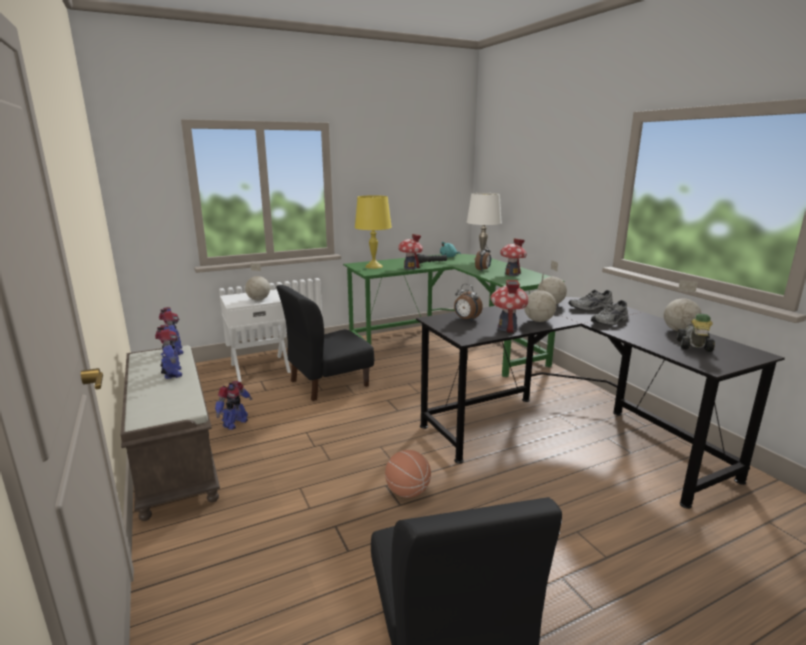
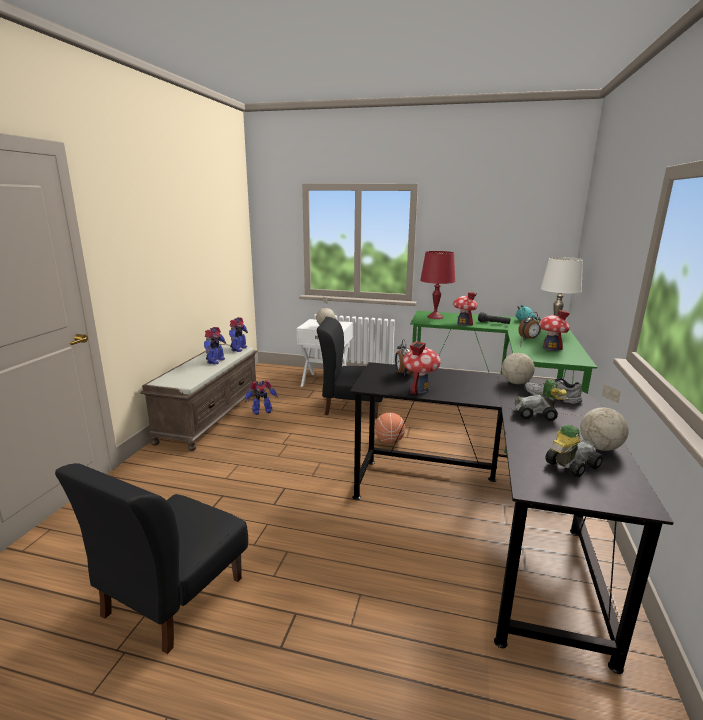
camera: 40 degrees right, 0 degrees up
(373, 266) = (435, 317): yellow table lamp -> red table lamp
(408, 492) = (290, 499): basketball -> basketball (389, 441)
(539, 321) = (464, 392): globe -> none
(610, 322) = (537, 415): grey shoe -> toy car

